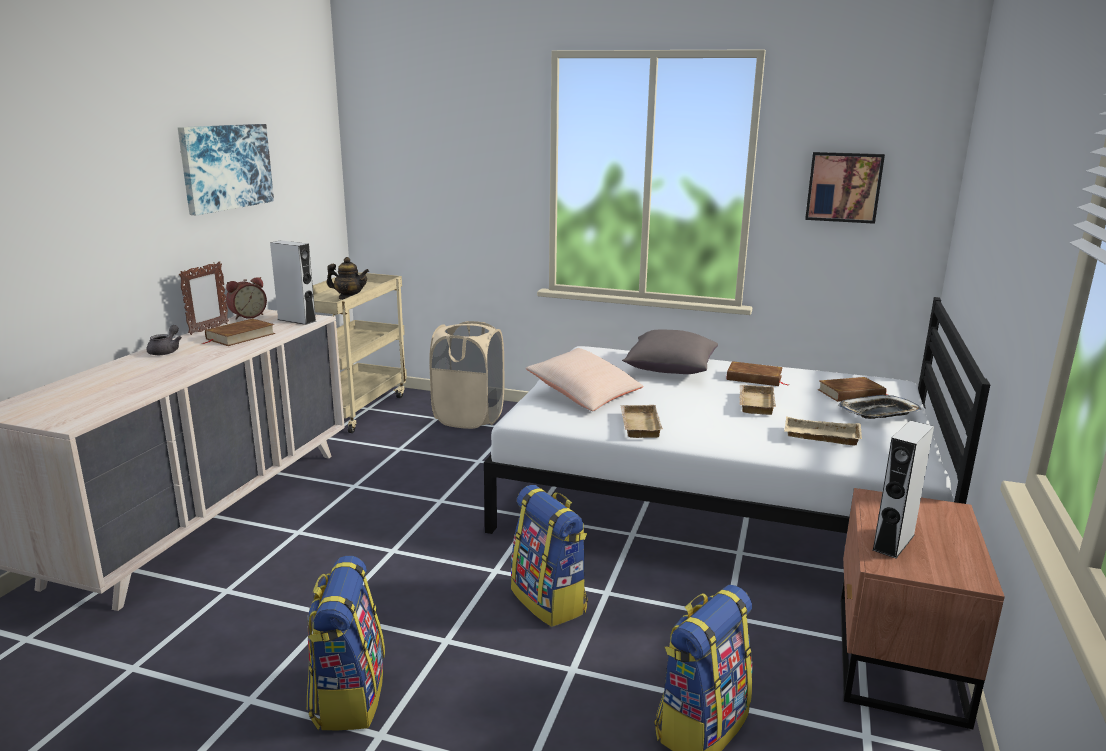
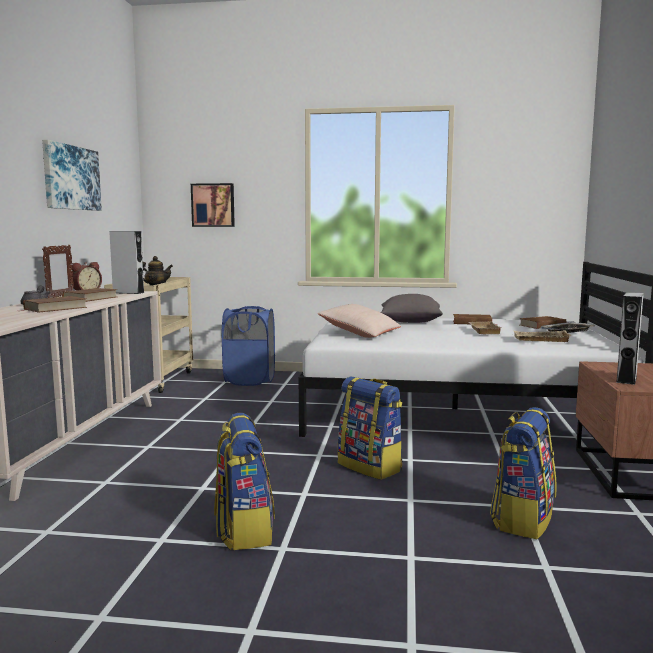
camera: 10 degrees left, 10 degrees down
(180, 365) = (55, 308): none -> brown book
(469, 418) = (250, 380): beige laundry basket -> blue laundry basket
(638, 425) = (411, 342): beige tray -> none
(843, 187) = (513, 194): picture -> picture (213, 205)

